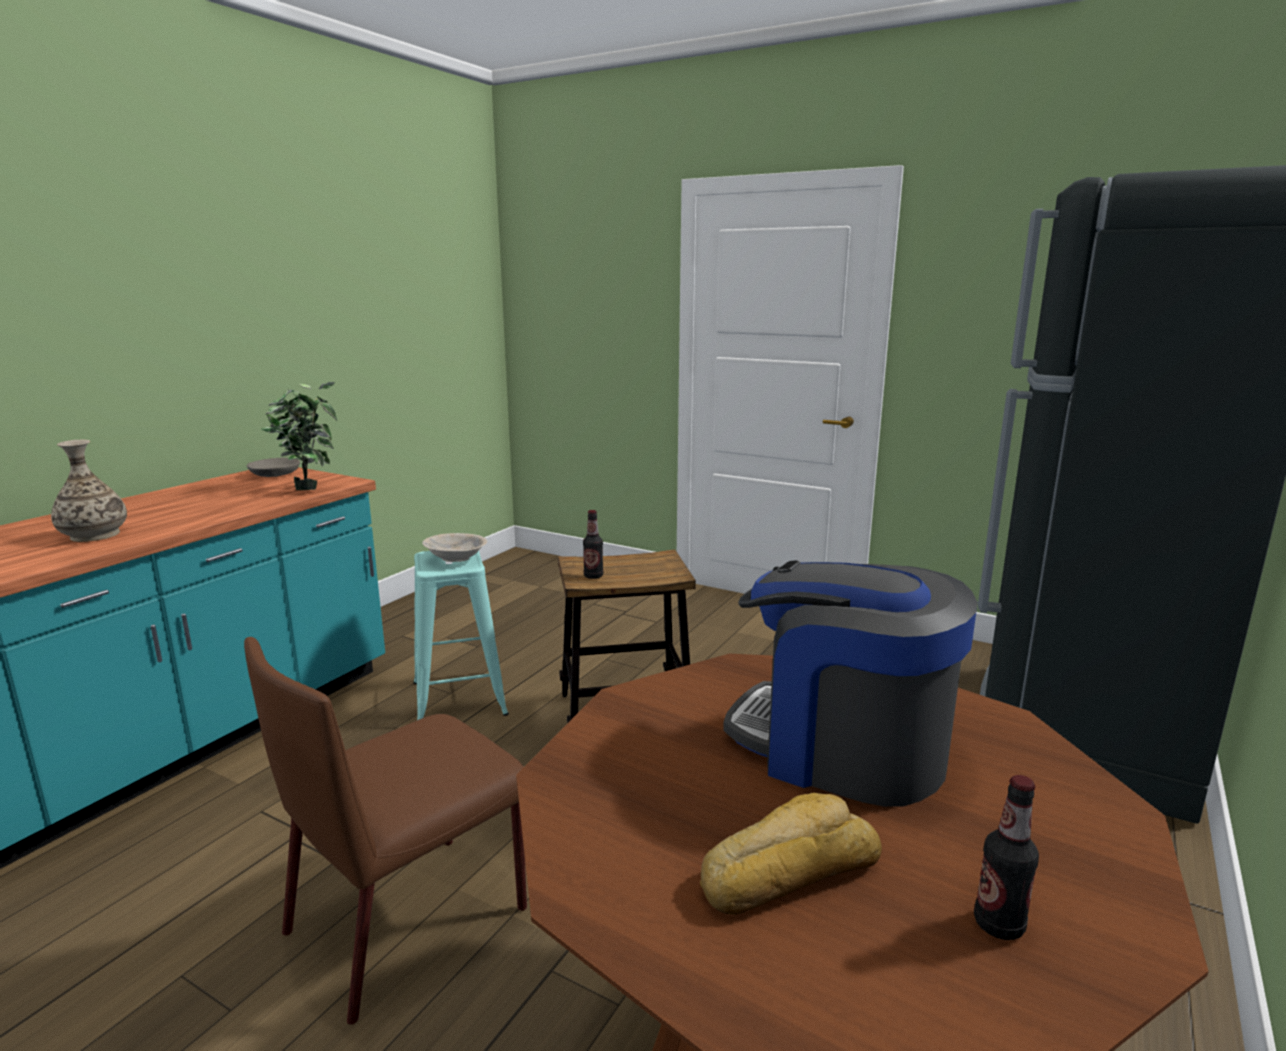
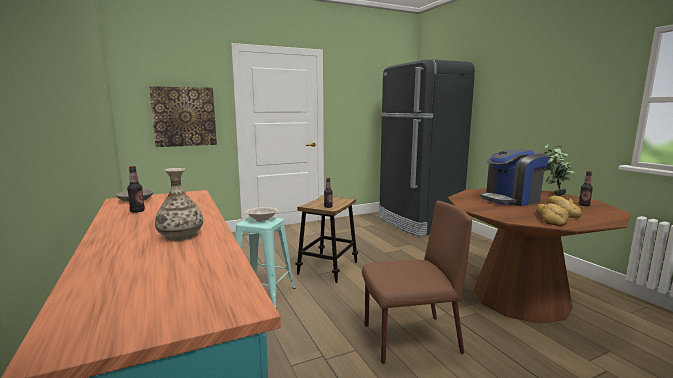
camera: 55 degrees left, 5 degrees down
(213, 490) = (137, 211): none -> bottle
(309, 488) = (191, 198): potted plant -> potted plant (552, 195)
(411, 917) = (409, 339): brown chair -> brown chair turned 90 degrees counterclockwise
(594, 335) = (184, 116): none -> picture
(643, 850) = (550, 219): none -> bread

